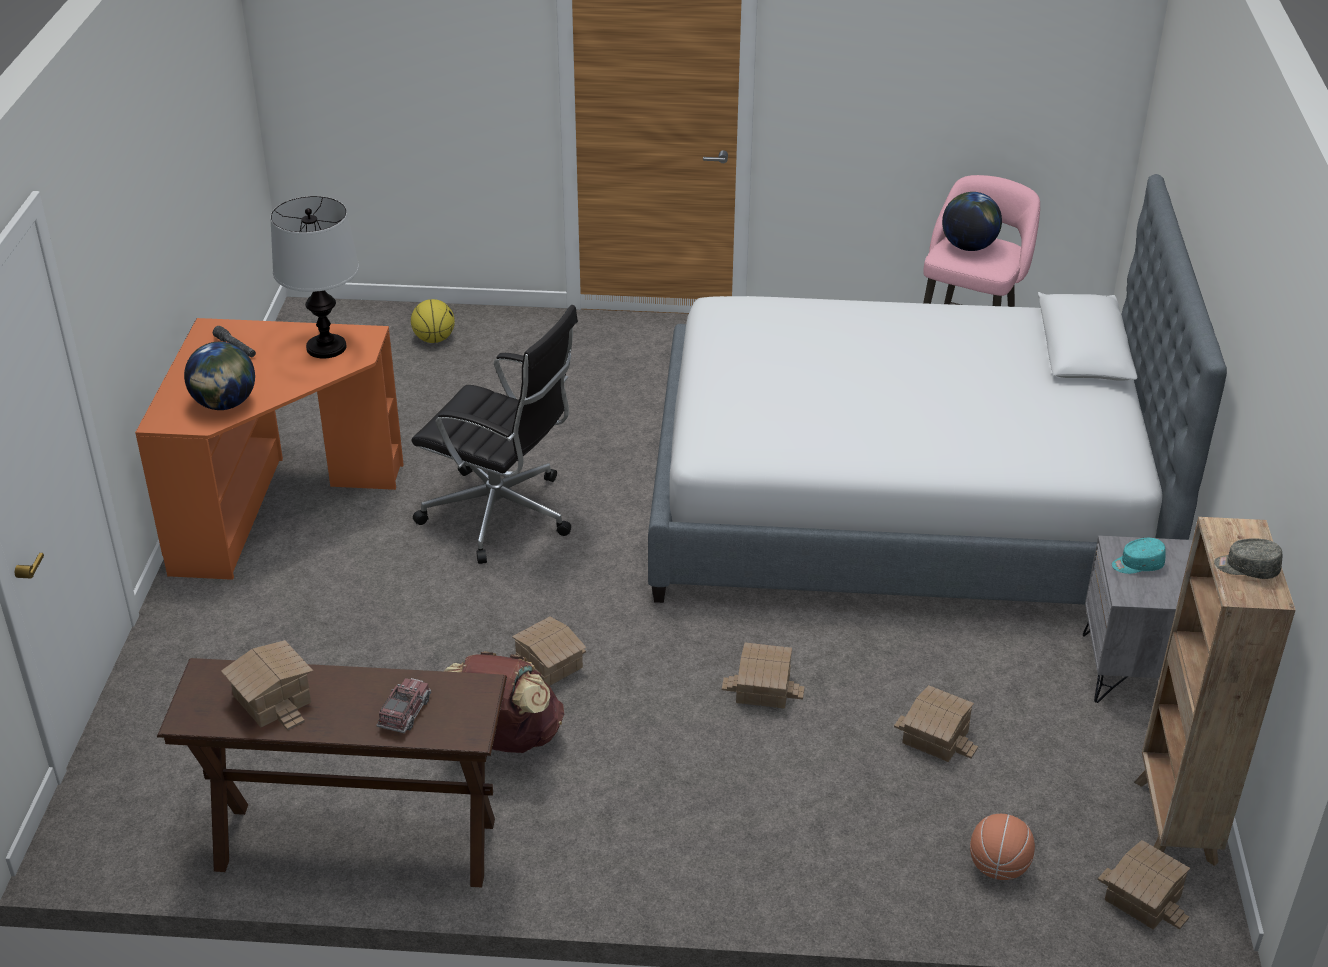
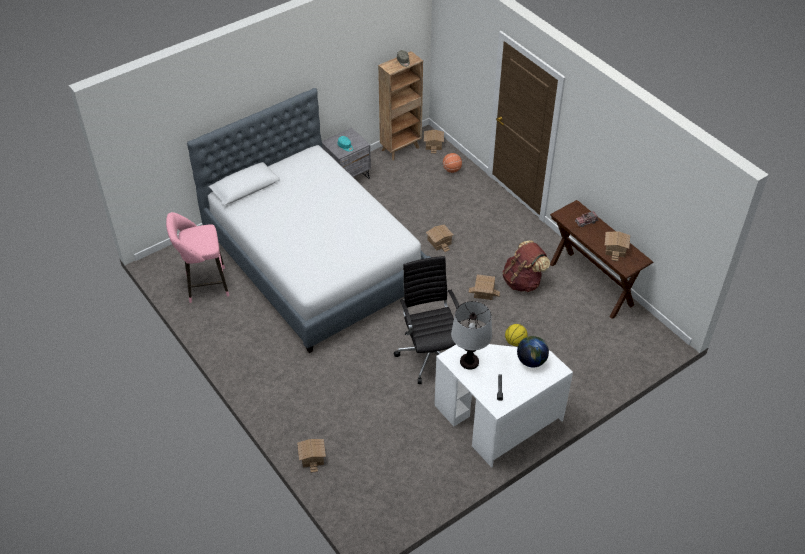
camera: 130 degrees left, 10 degrees up
(277, 508) = (498, 421): orange desk -> white desk
(434, 339) = (342, 466): basketball -> basketball (515, 342)
(934, 738) = (419, 200): toy house -> toy house (313, 457)
(968, 246) = (198, 241): globe -> none

